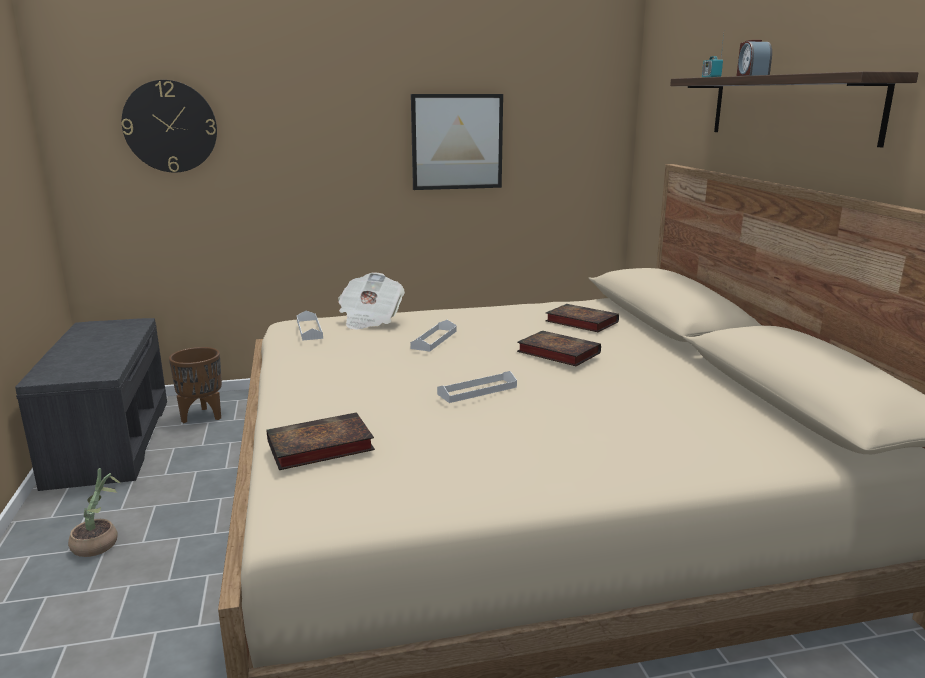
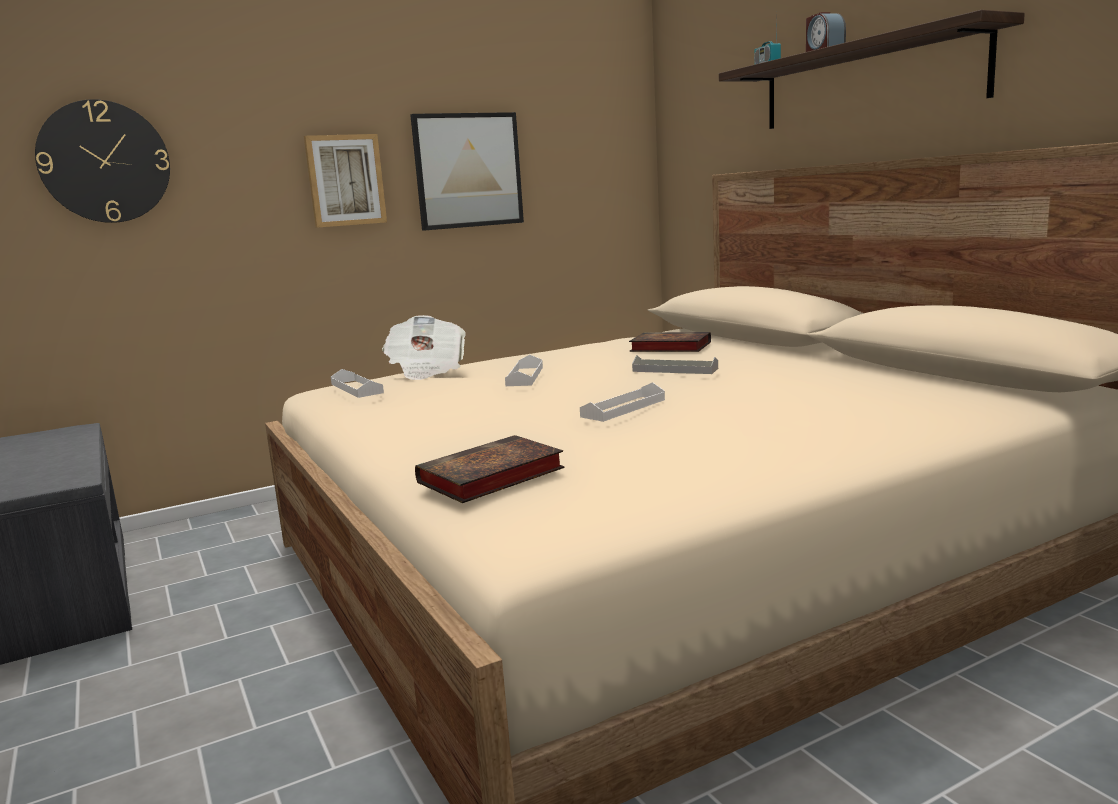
camera: 15 degrees left, 5 degrees down
(100, 543) = (123, 708): potted plant -> none
(202, 416) = (186, 546): brown planter -> none
(352, 146) = (345, 180): none -> picture
(556, 352) = (675, 370): book -> grey tray

